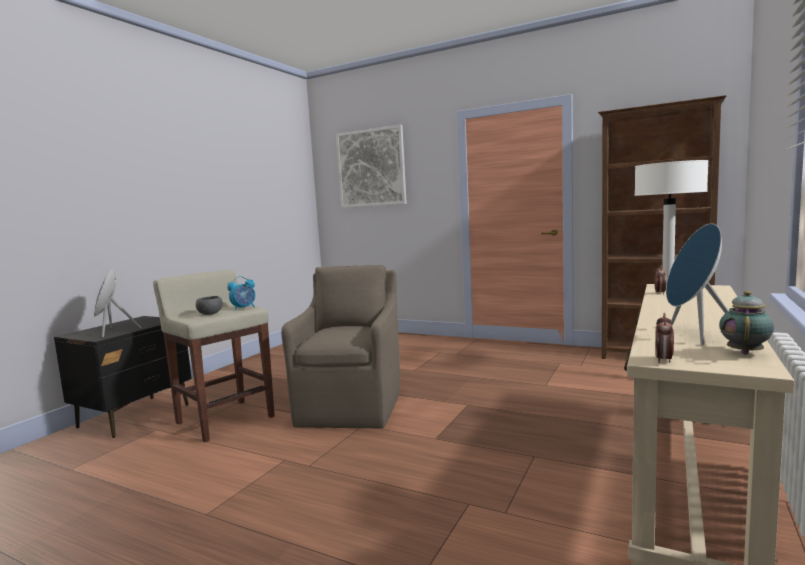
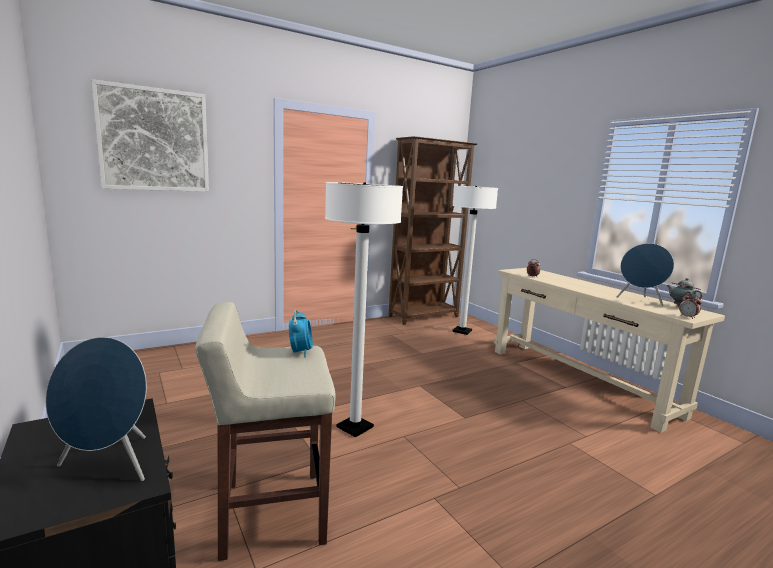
camera: 60 degrees left, 5 degrees up
(210, 314) = (297, 371): grey bowl -> none
(351, 407) = (355, 427): brown armchair -> white floor lamp

